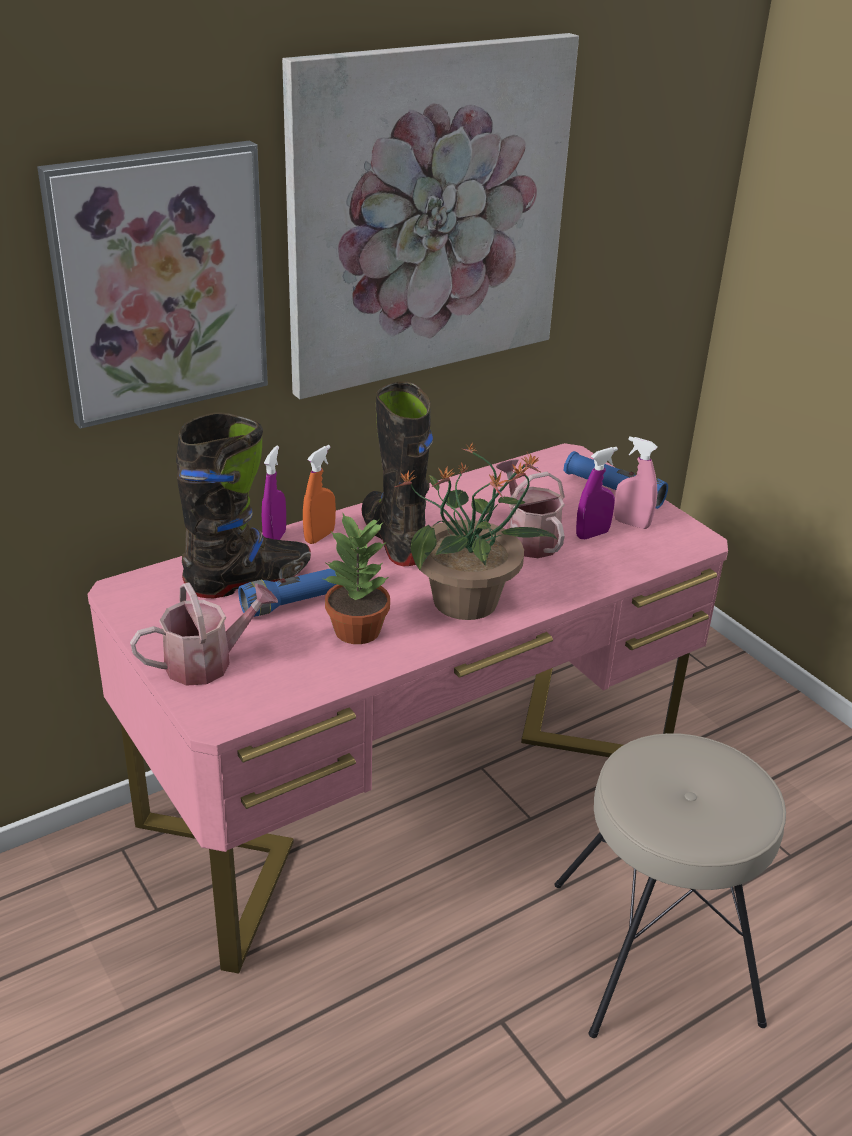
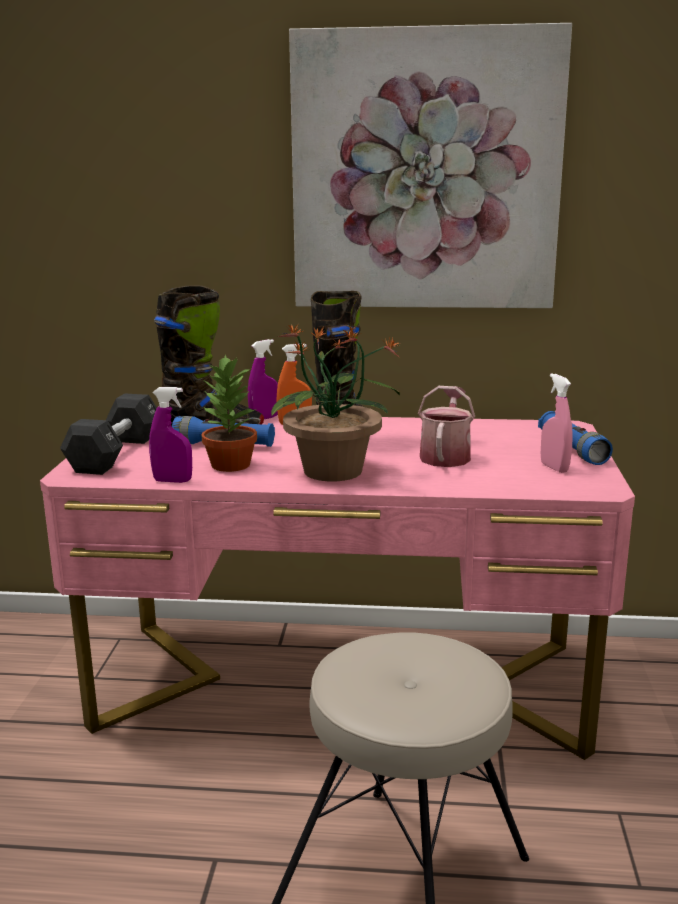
camera: 40 degrees right, 15 degrees down
(160, 283) = (192, 192): picture -> none
(207, 662) = (116, 454): watering can -> black dumbbell
(592, 534) = (506, 465): purple spray bottle -> purple spray bottle (172, 481)

